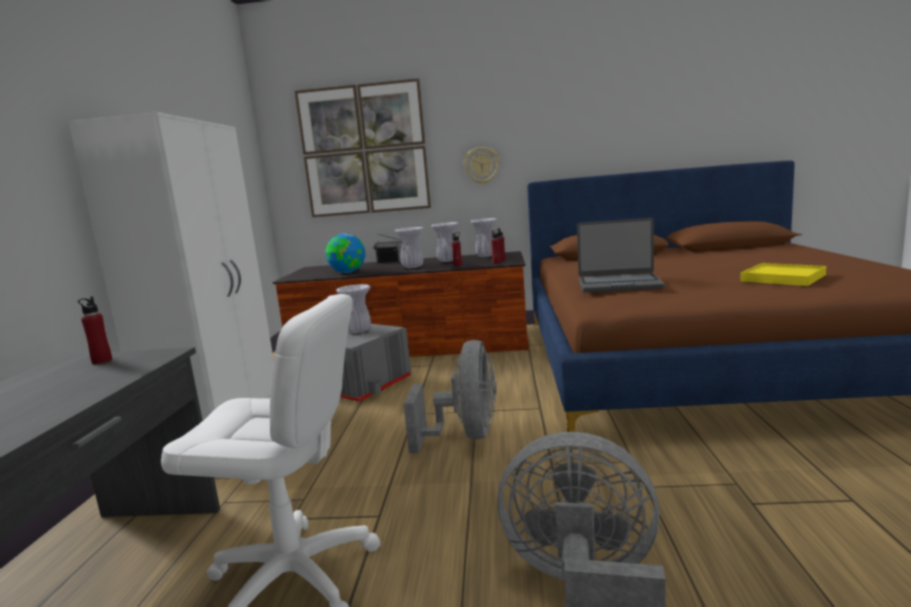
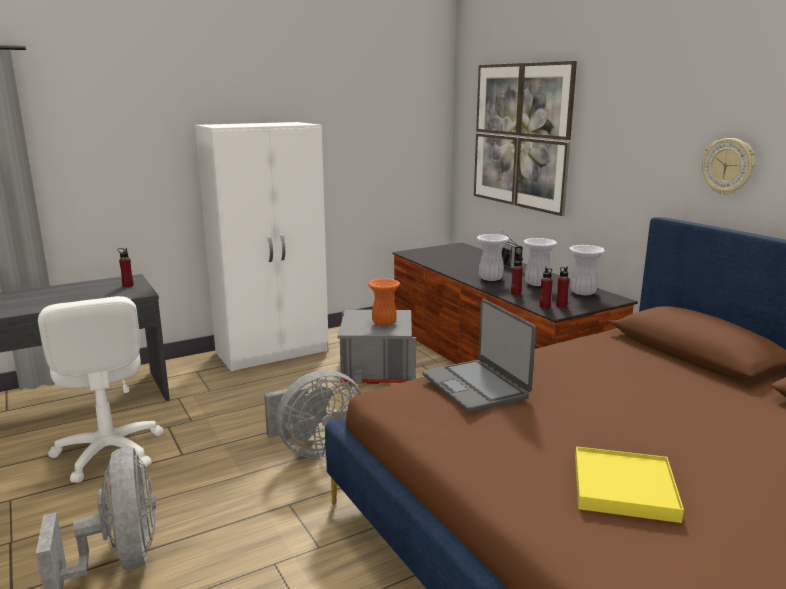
camera: 55 degrees right, 5 degrees up
(347, 272) = (447, 263): globe -> none
(359, 331) = (384, 323): white vase -> orange vase
(481, 165) = (620, 179): wall clock -> wall clock (728, 166)

